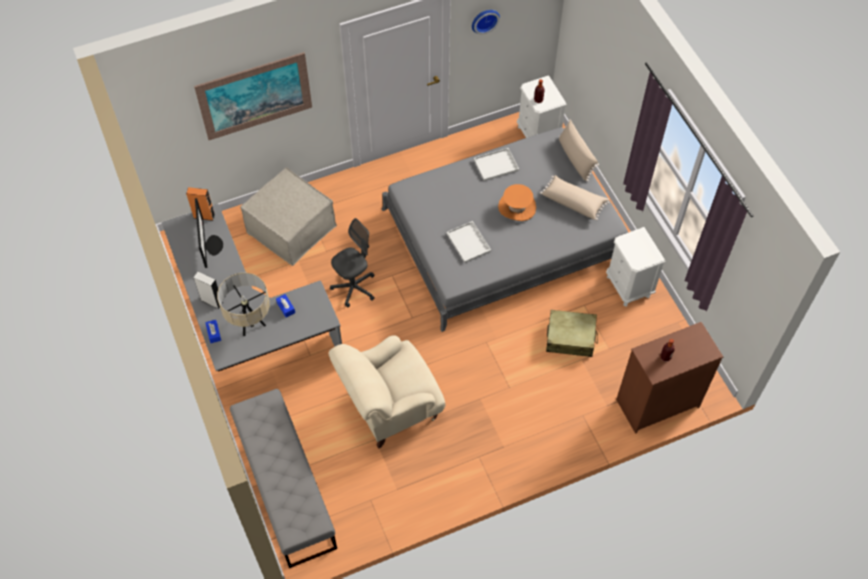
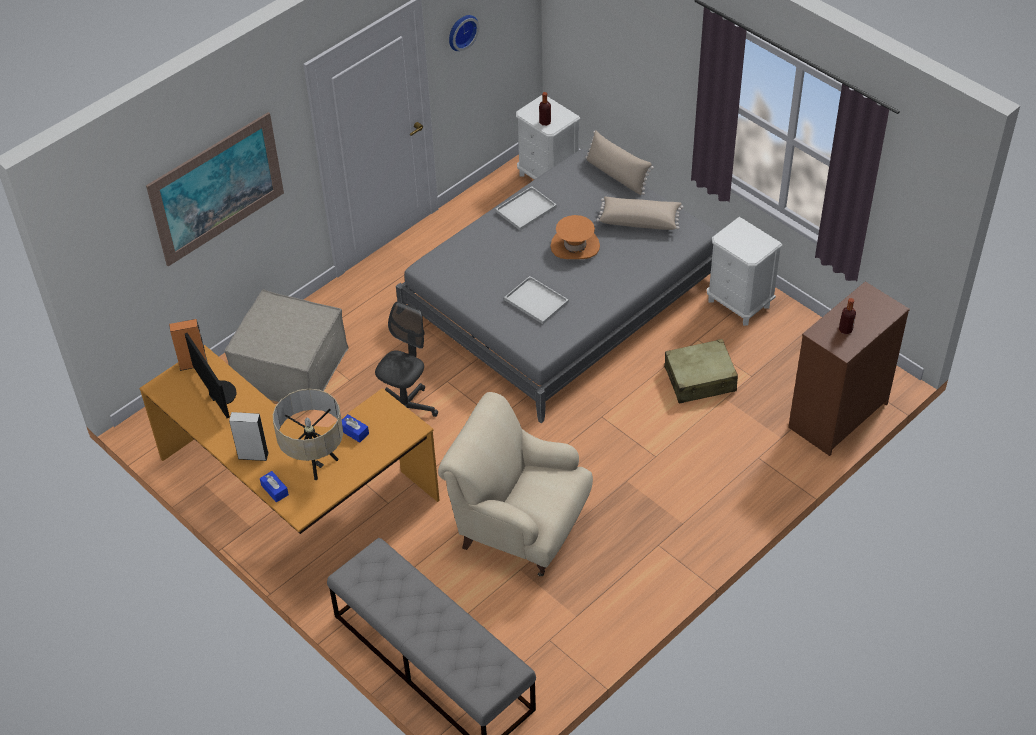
camera: 20 degrees left, 10 degrees down
(249, 331) = (294, 502): grey desk -> orange desk
(390, 407) = (519, 527): beige armchair -> beige armchair turned 75 degrees clockwise

